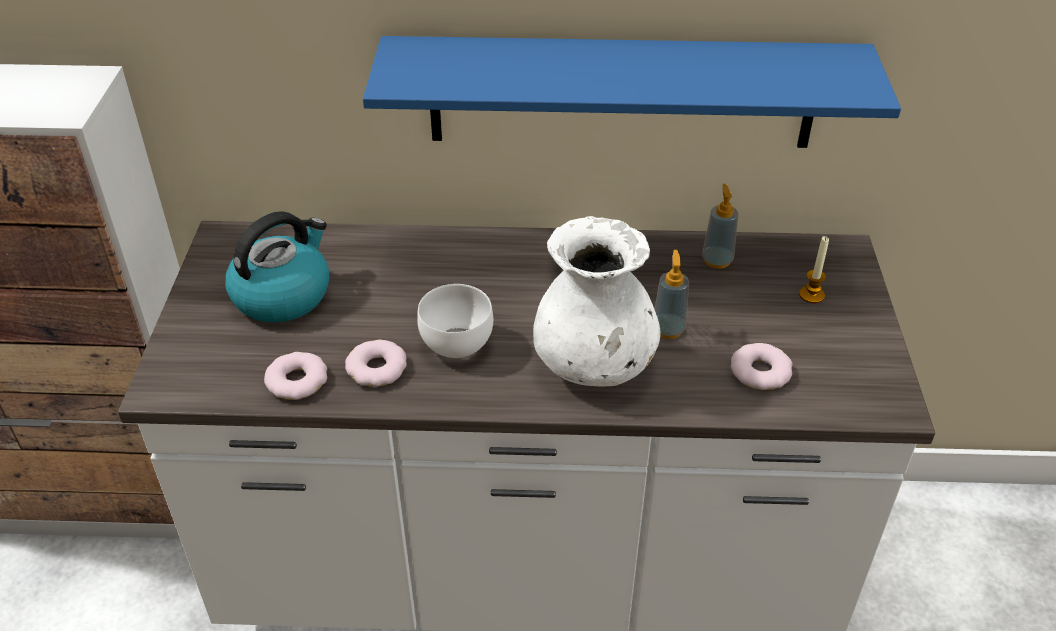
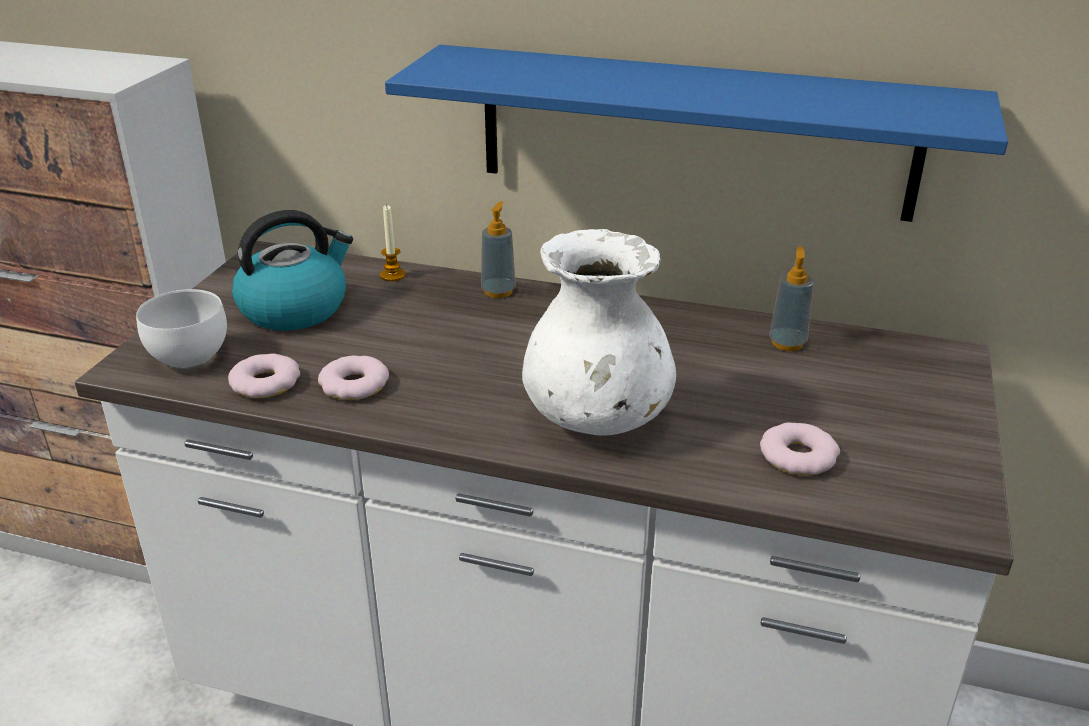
camera: 15 degrees right, 10 degrees down
(454, 345) = (448, 377): white bowl -> white bowl (186, 357)
(668, 329) = (701, 398): soap dispenser -> soap dispenser (498, 291)
(811, 295) = (893, 391): candle -> candle (392, 275)

